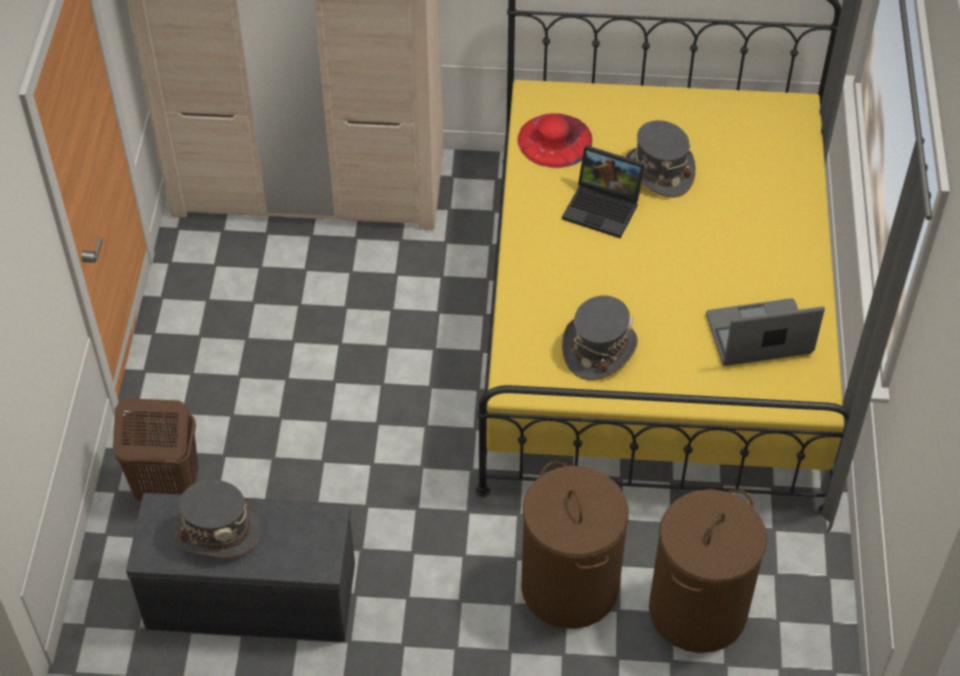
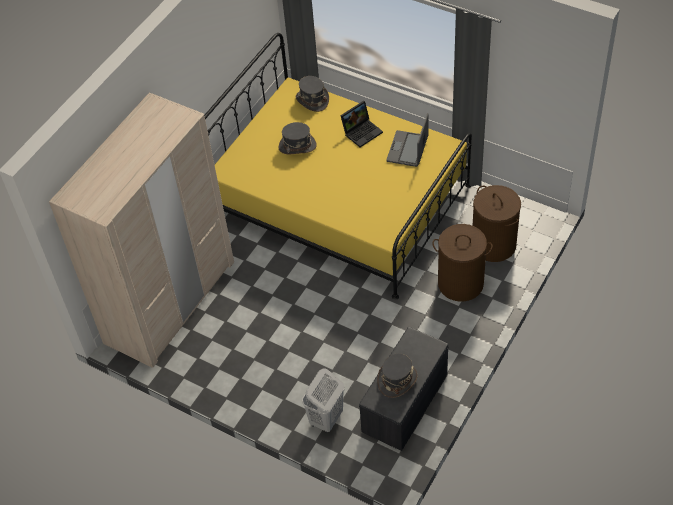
camera: 60 degrees left, 0 degrees up
(167, 488) = (326, 419): brown laundry basket -> white laundry basket
(555, 140) = (254, 175): red hat -> none
(599, 349) = (384, 203): grey hat -> grey hat (312, 100)
(604, 208) = (306, 173): laptop -> laptop (362, 131)

